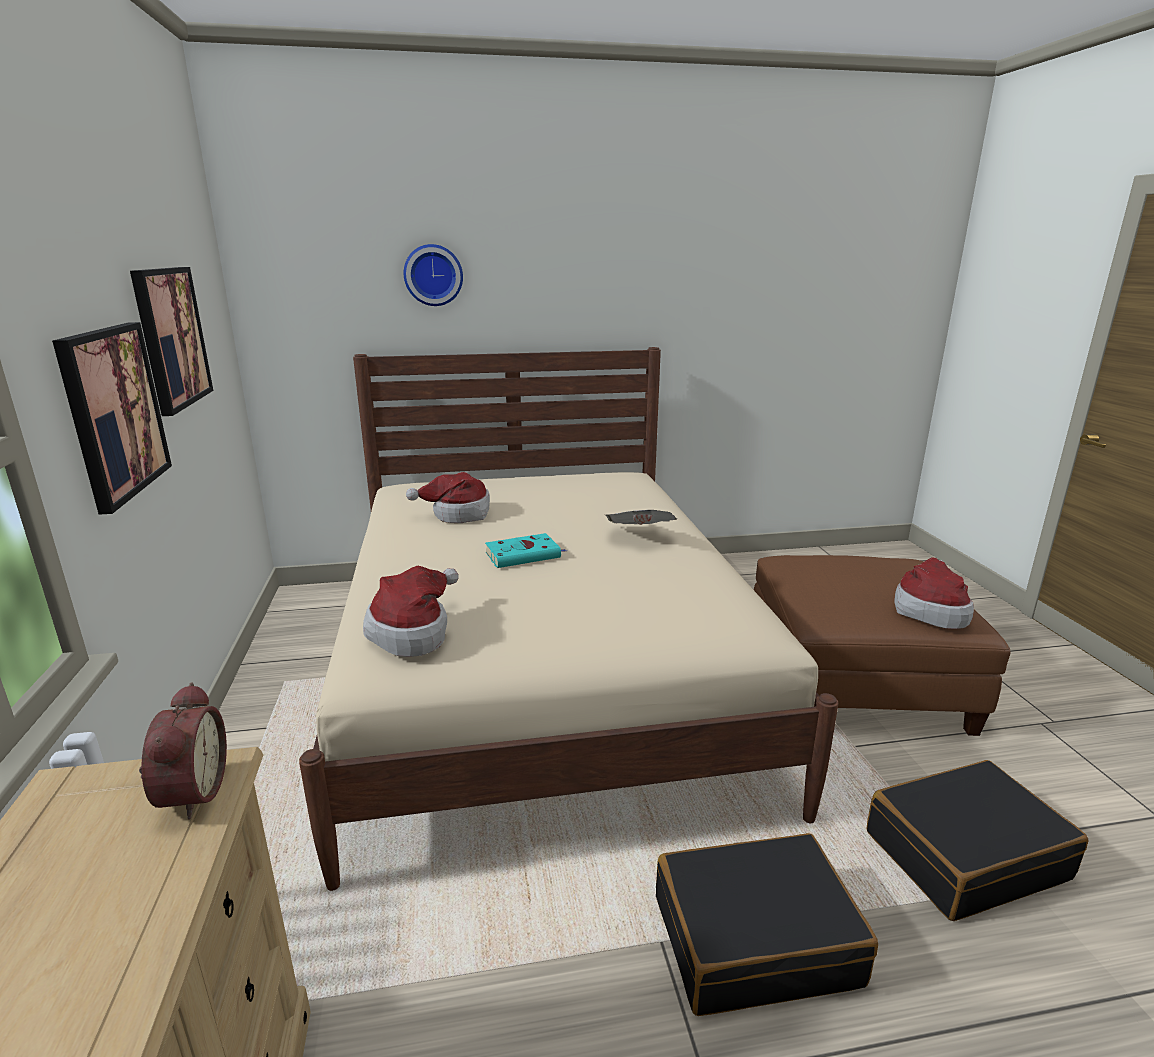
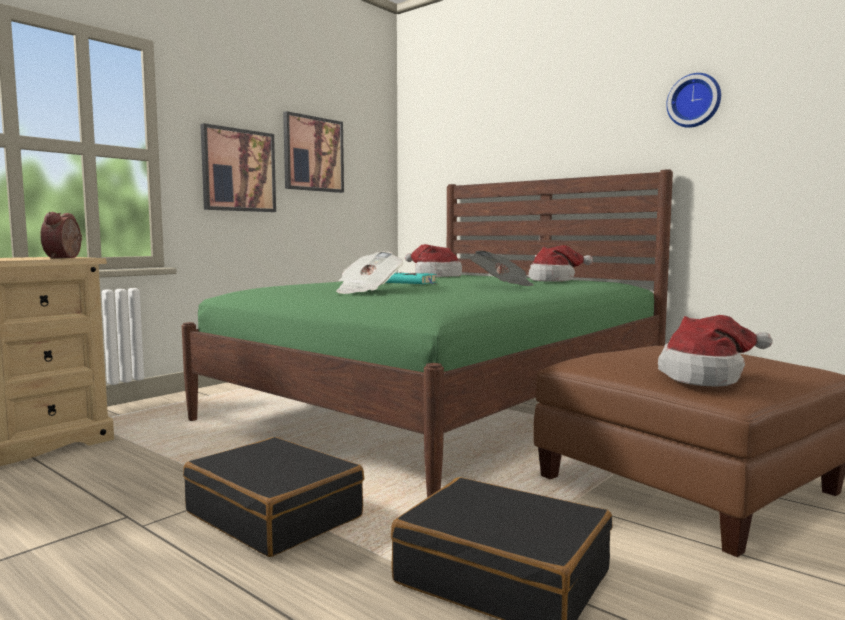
camera: 50 degrees right, 15 degrees down
(189, 793) = (65, 258): alarm clock -> alarm clock turned 135 degrees clockwise
(414, 631) = (278, 286): hat -> hat (554, 280)
(433, 275) = (502, 127): wall clock -> wall clock (694, 101)
(542, 671) = (445, 404): beige bed -> green bed
(576, 605) = (367, 291): none -> newspaper

